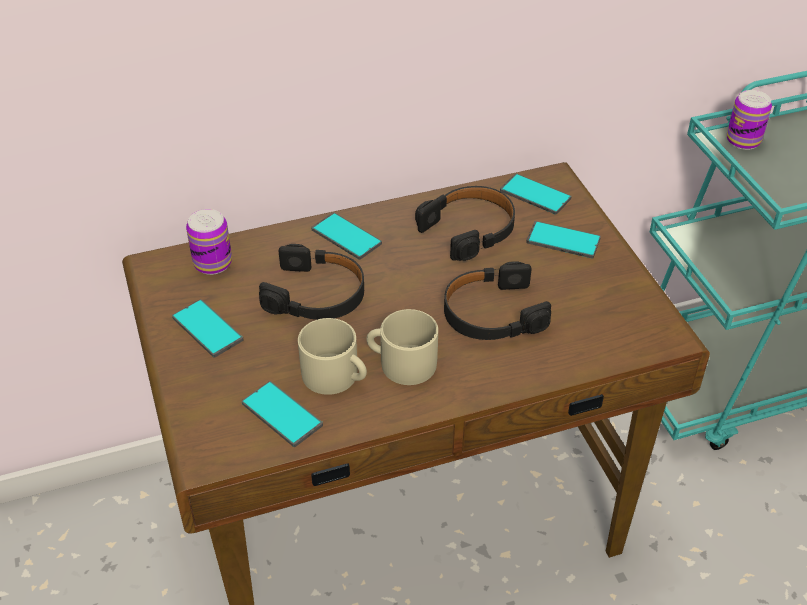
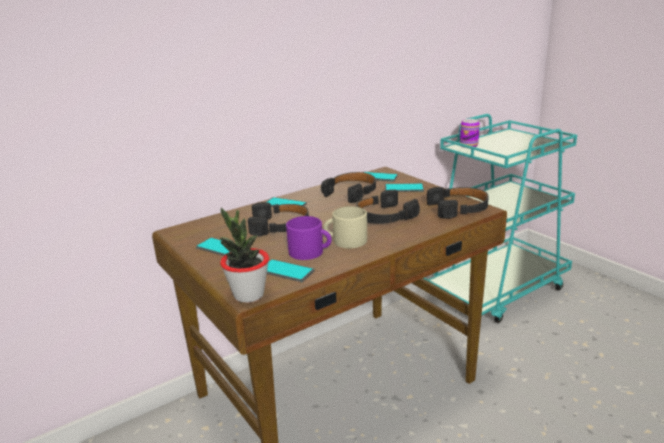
camera: 15 degrees left, 20 degrees down
(208, 454) = (248, 295): none -> potted plant
(212, 263) = (210, 225): can -> none
(336, 376) = (310, 252): beige mug -> purple mug
(627, 324) = (458, 208): none -> black headphones

